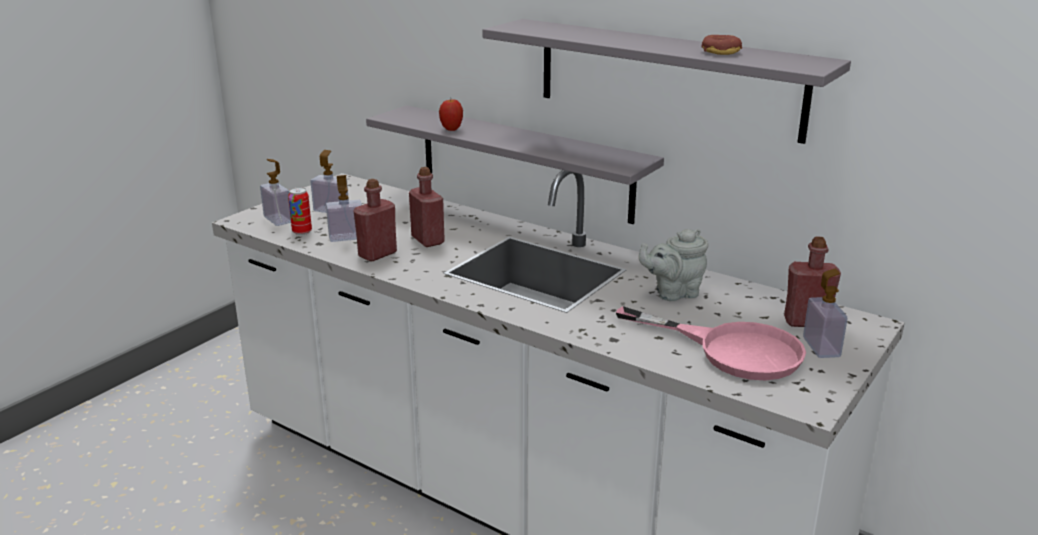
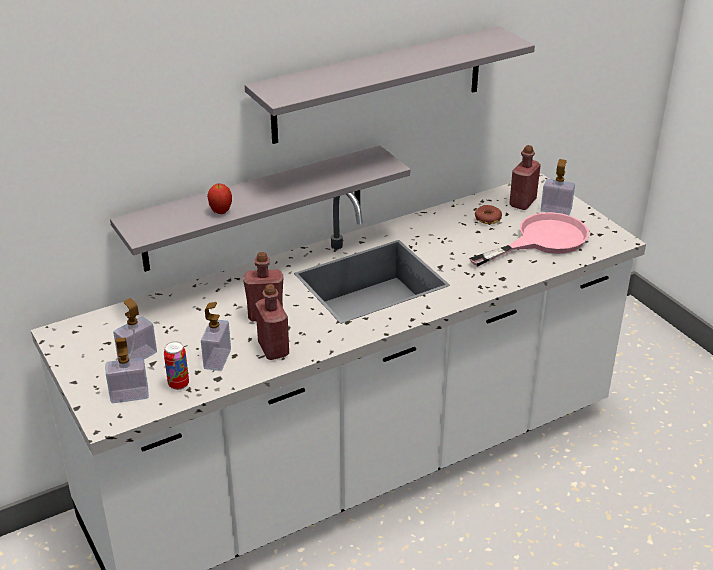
camera: 65 degrees left, 10 degrees up
(673, 293) = (451, 234): grey teapot -> none
(721, 51) = (445, 51): donut -> donut (488, 219)

